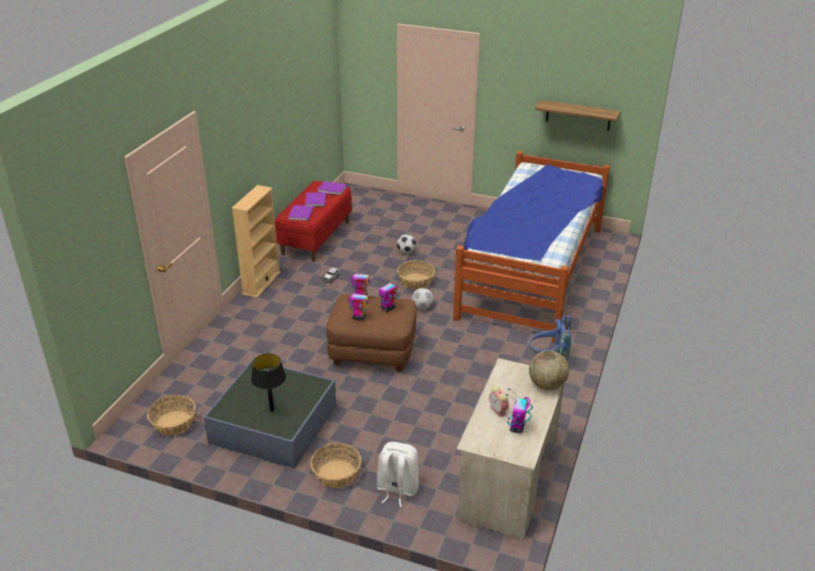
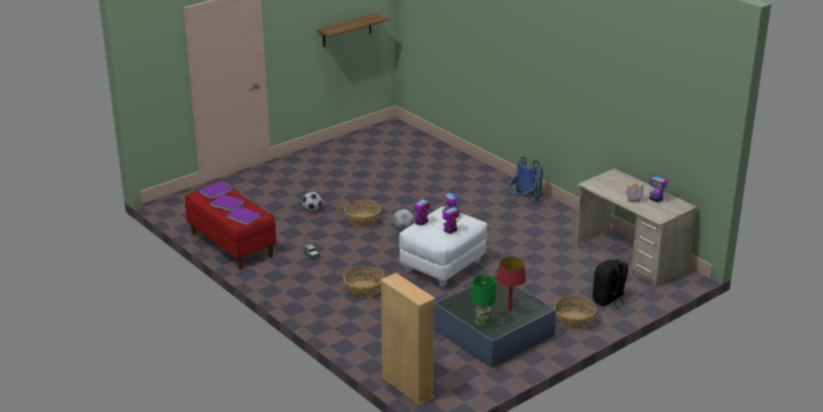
camera: 60 degrees left, 5 degrees down
(173, 423) = (449, 380): basket -> basket (363, 289)
(234, 400) = (482, 323): none -> green table lamp
(261, 283) = (278, 291): beige bookcase -> beige bookcase (407, 387)
(272, 409) = (509, 309): black table lamp -> red table lamp
(372, 353) = (442, 266): brown ottoman -> white ottoman
(397, 489) = (608, 300): white backpack -> black backpack
(531, 271) = (403, 169): bed -> none
(547, 385) = (621, 177): globe -> none

